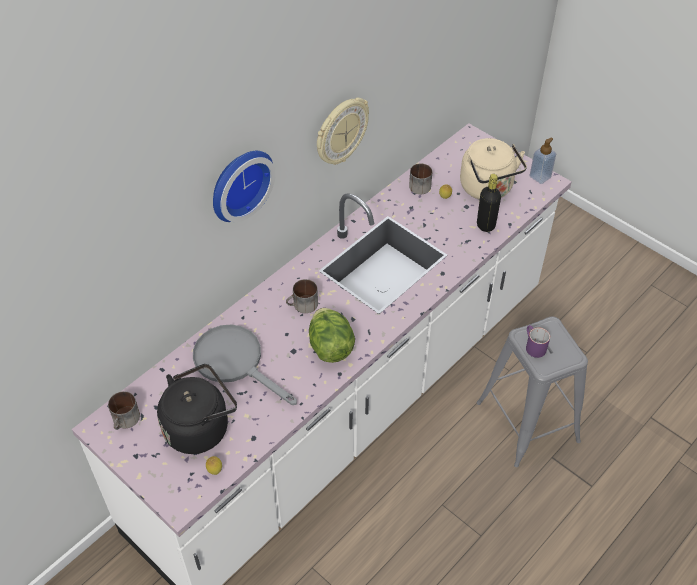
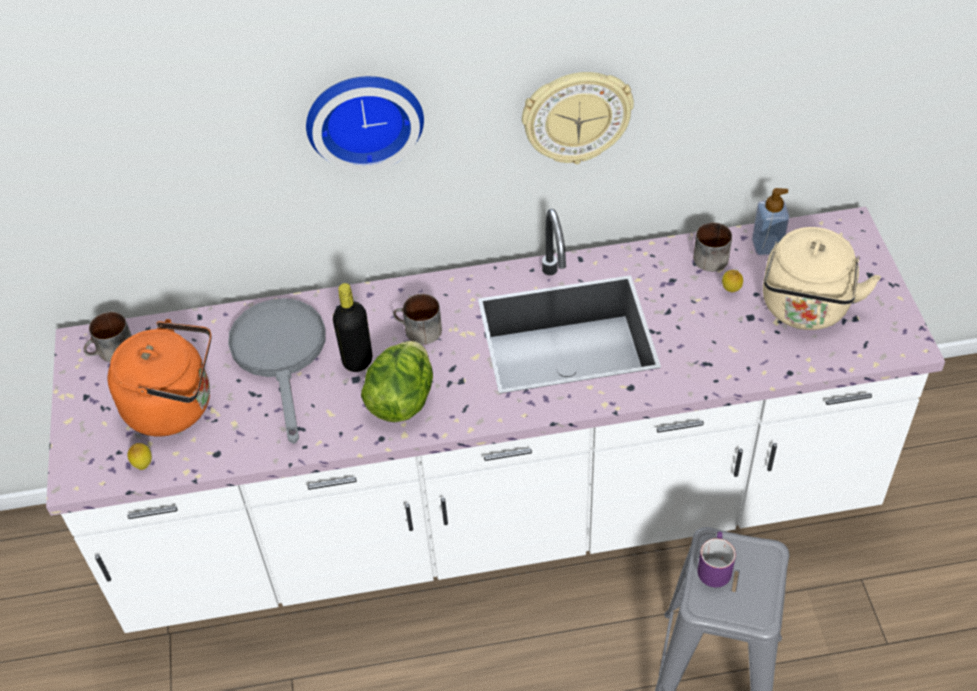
camera: 40 degrees right, 0 degrees up
(200, 427) = (175, 406): black kettle -> orange kettle
(485, 225) = (753, 356): black bottle -> black bottle (357, 360)
(540, 177) = (900, 331): soap dispenser -> soap dispenser (767, 246)

